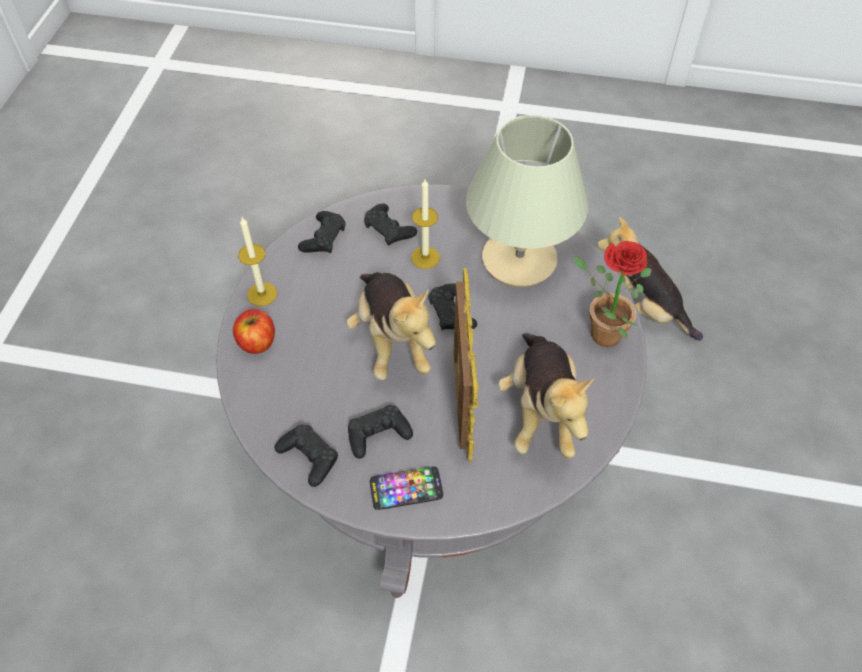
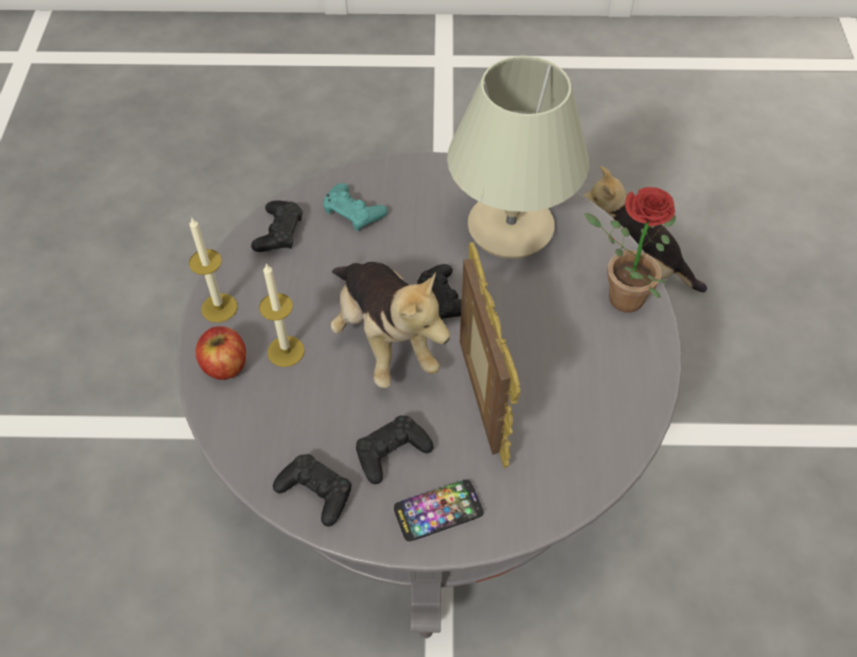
camera: 10 degrees left, 0 degrees up
(389, 229) = (353, 212): black game controller -> turquoise game controller
(425, 257) = (402, 239): candle -> candle (286, 351)
(540, 410) = (572, 395): plush toy -> none

